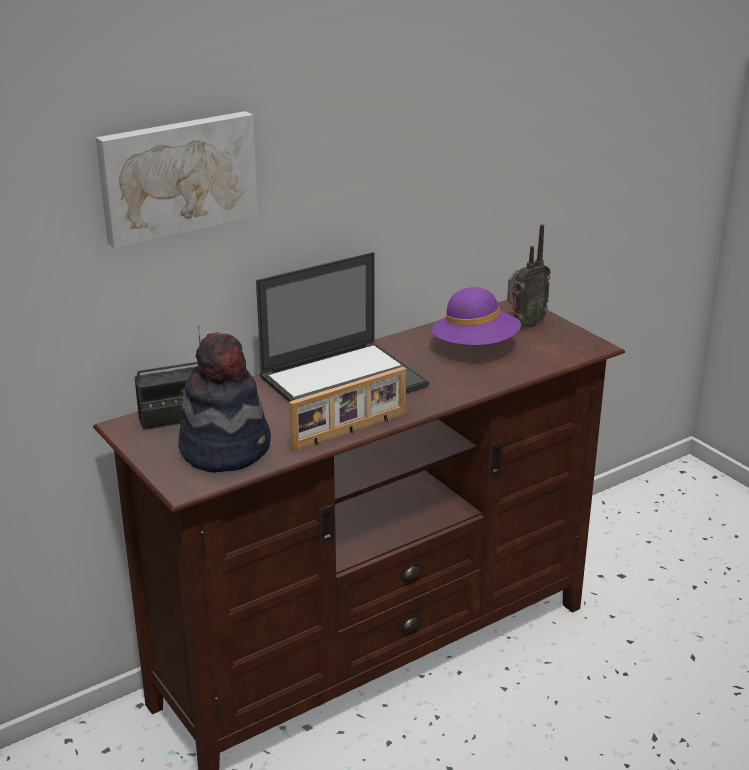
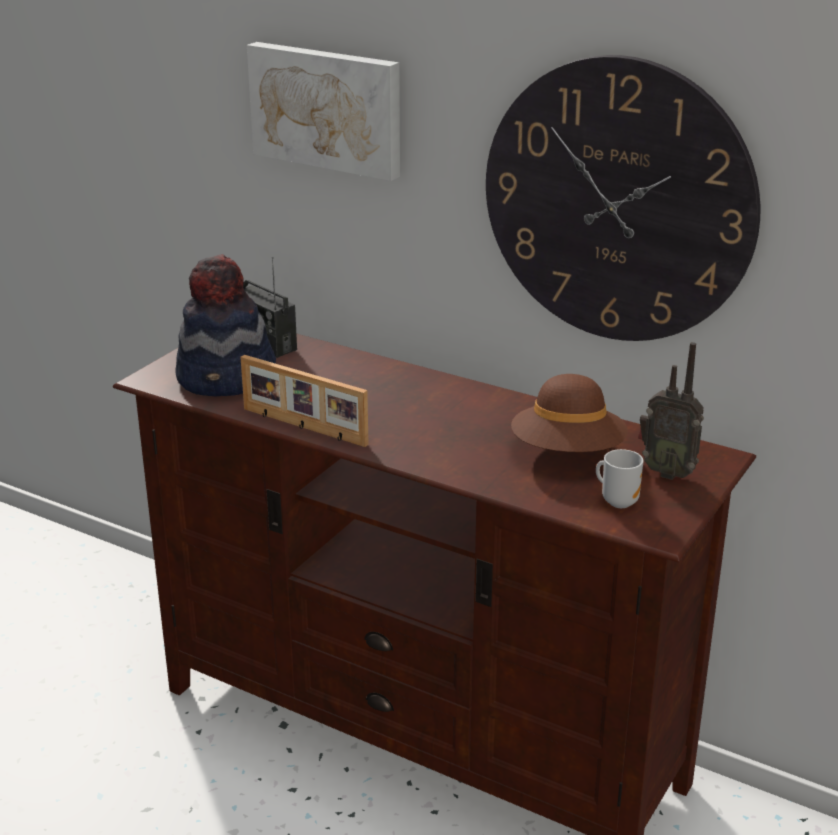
camera: 65 degrees right, 0 degrees up
(345, 381) = (409, 400): laptop -> none
(420, 161) = (618, 202): none -> wall clock
(475, 347) = (568, 453): purple hat -> brown hat
(549, 348) = (618, 501): none -> mug

